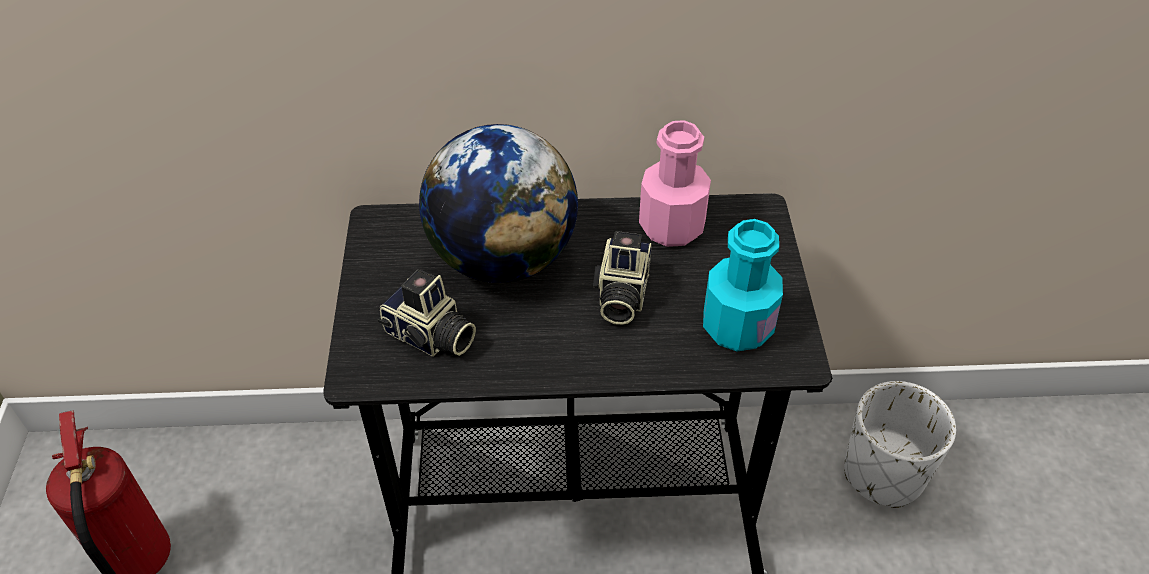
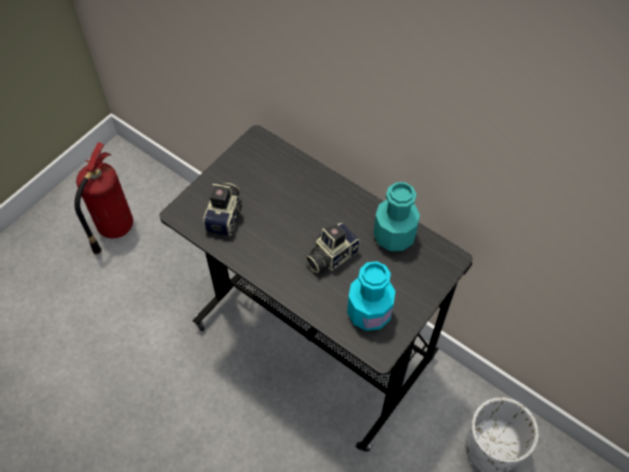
camera: 40 degrees right, 10 degrees up
(430, 337) = (226, 216): camera -> camera turned 150 degrees counterclockwise
(503, 258) = (296, 198): globe -> none
(671, 226) = (394, 236): pink bottle -> turquoise bottle

